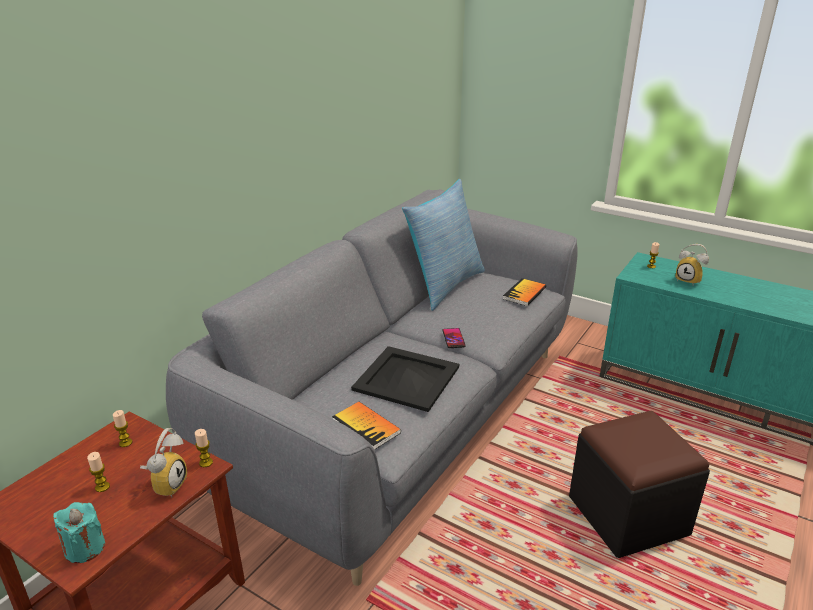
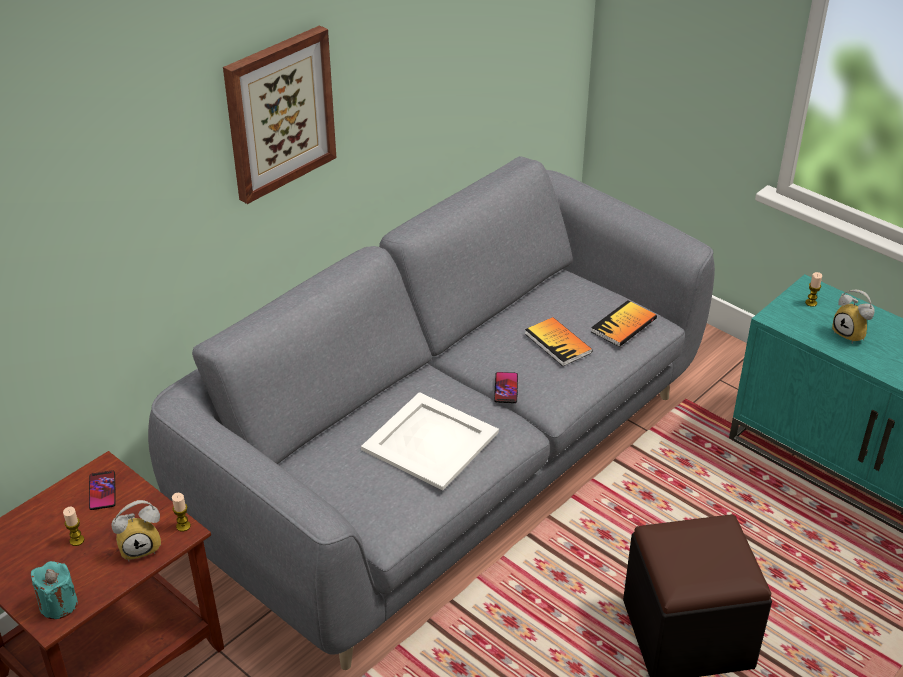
camera: 10 degrees right, 10 degrees up
(125, 443) = (102, 491): candle -> phone
(167, 484) = (141, 546): alarm clock -> alarm clock turned 45 degrees clockwise
(262, 121) = (279, 113): none -> picture
(366, 426) = (366, 501): book -> book (558, 343)
(406, 378) = (430, 440): black tray -> white tray
(444, 285) = (521, 299): pillow -> none

